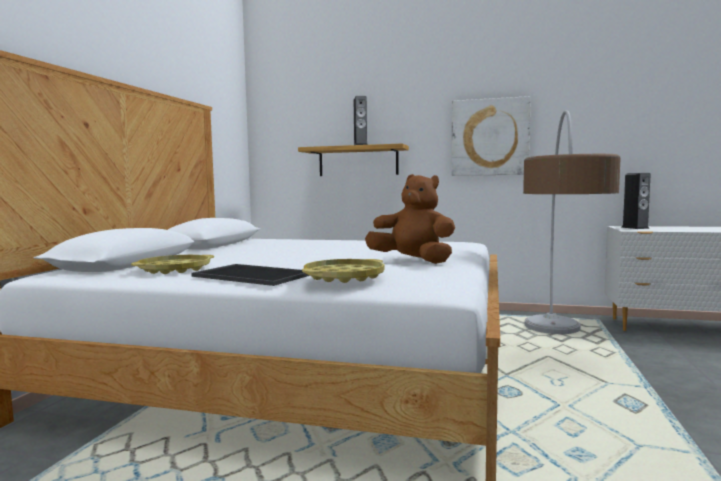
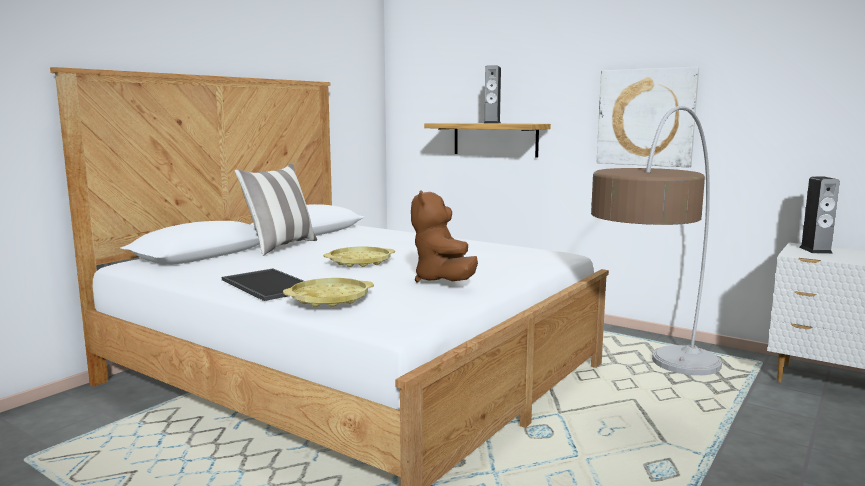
camera: 20 degrees right, 5 degrees up
(175, 269) = (224, 268): yellow tray -> yellow tray (360, 262)
(204, 253) = (280, 247): none -> pillow
(413, 261) = (443, 281): brown plush toy -> brown plush toy turned 150 degrees counterclockwise

